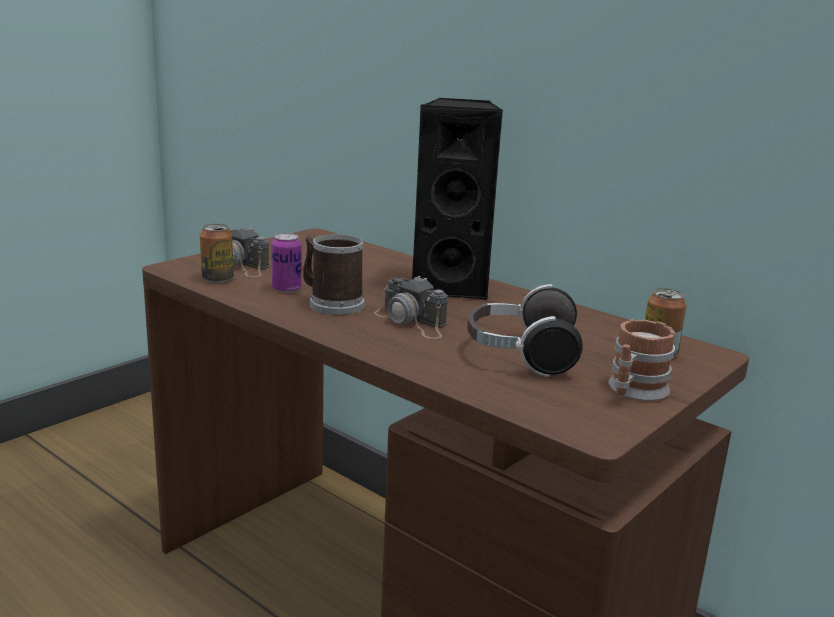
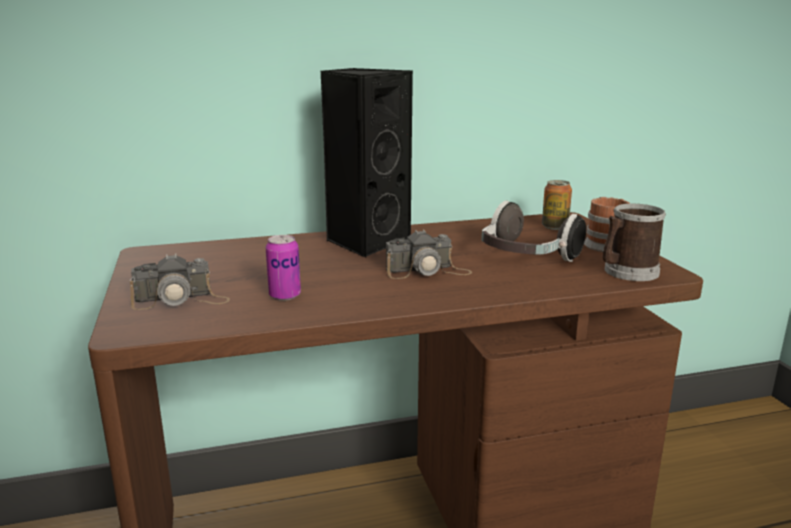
camera: 55 degrees left, 0 degrees up
(217, 279) = (206, 318): can -> none
(331, 303) = (349, 287): mug -> mug (626, 272)

